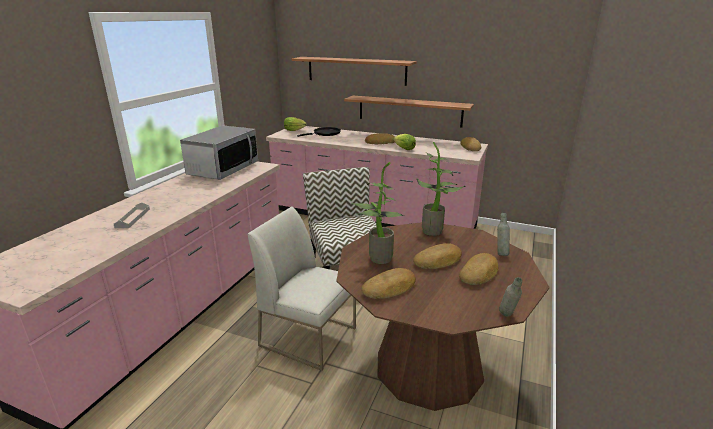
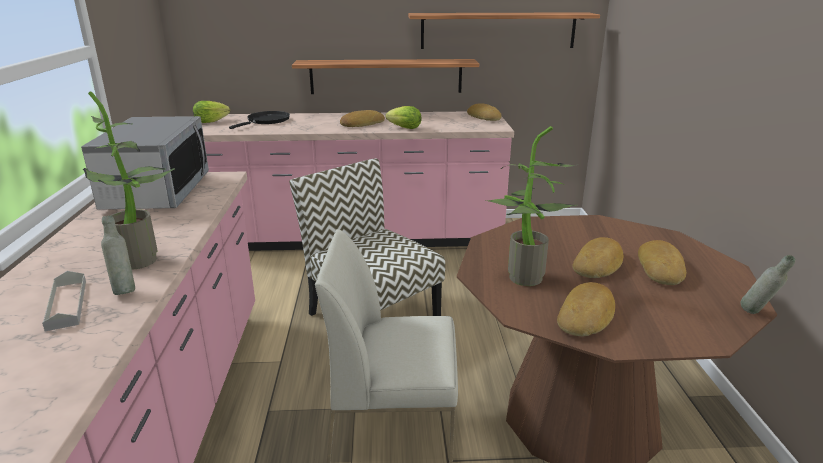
camera: 25 degrees left, 0 degrees up
(356, 70) = (299, 22): shelf -> shelf (498, 30)
(435, 230) = (547, 226): potted plant -> potted plant (144, 259)
(501, 253) = (653, 238): grey bottle -> grey bottle (124, 290)

